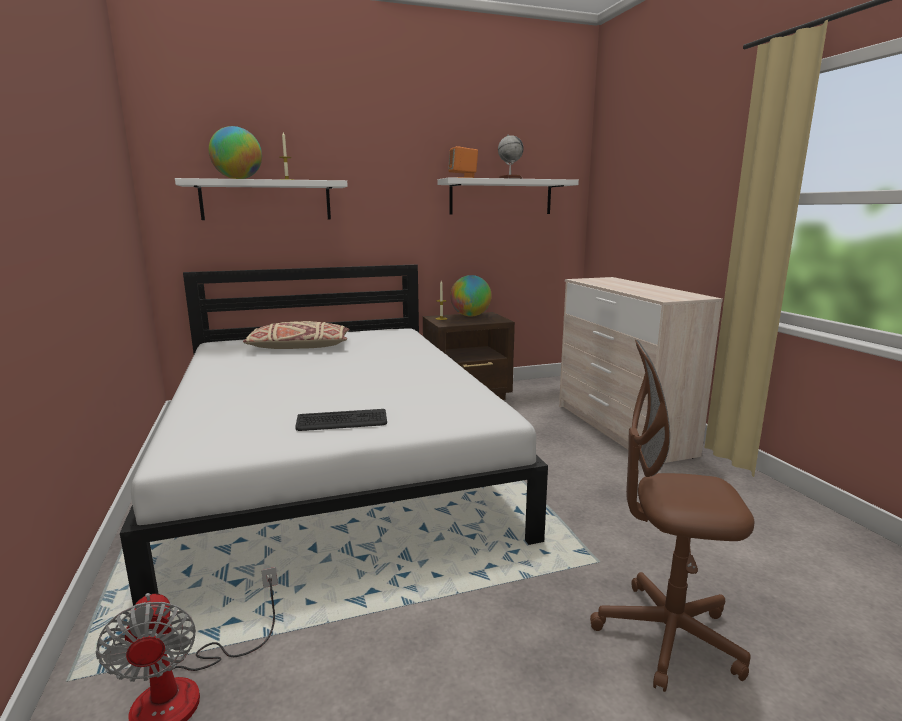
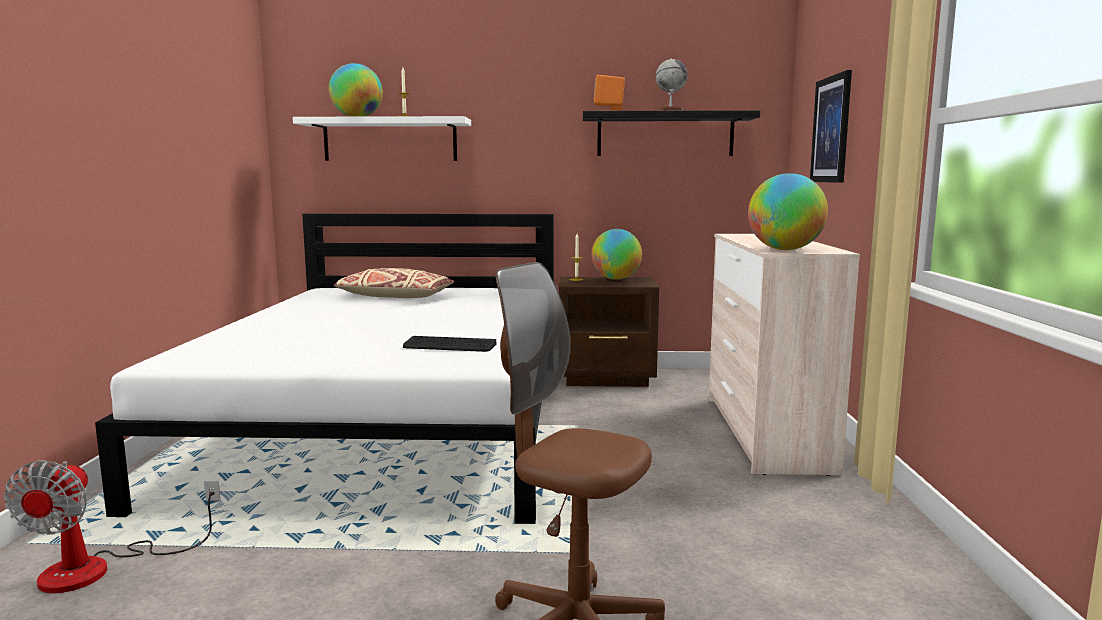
camera: 20 degrees right, 5 degrees down
(342, 422) = (332, 354): keyboard -> keyboard (449, 346)
(501, 197) = (665, 135): white shelf -> black shelf
(647, 198) = (831, 129): none -> picture
(666, 296) = (784, 249): none -> globe

